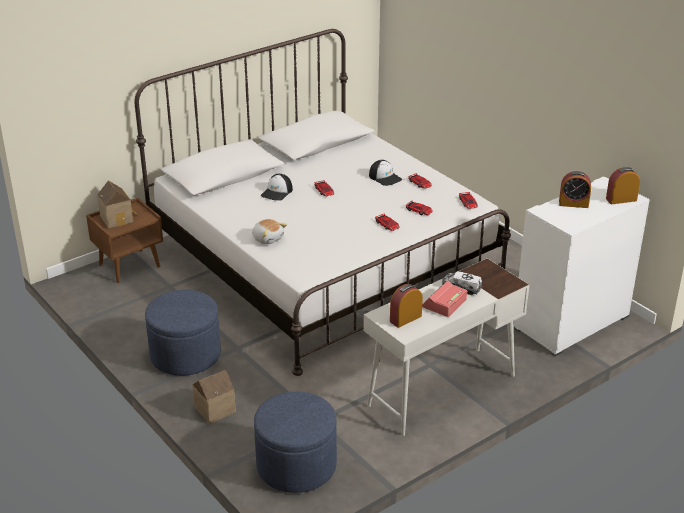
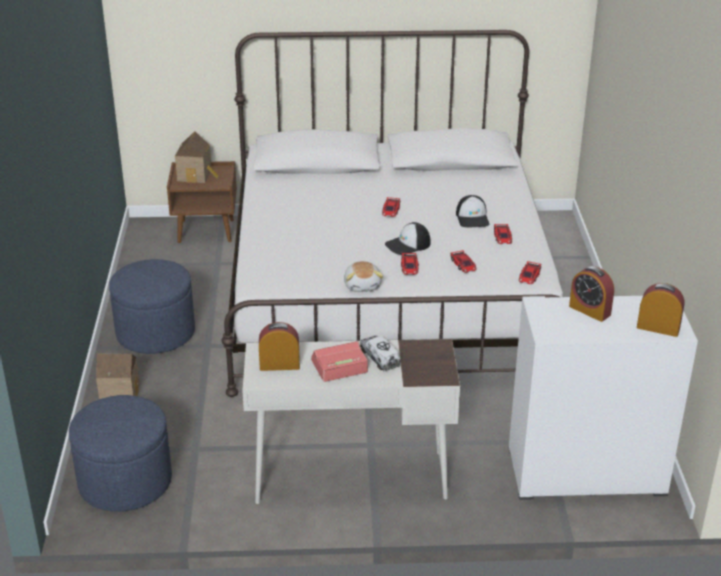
camera: 35 degrees right, 0 degrees up
(268, 238) = (274, 237): plush toy -> plush toy (363, 285)
(277, 192) = (342, 195): cap -> cap (408, 245)

